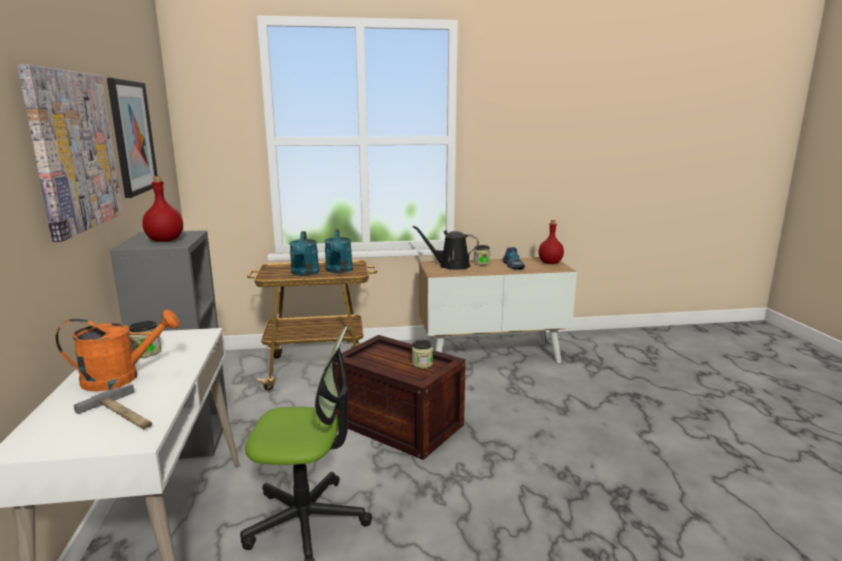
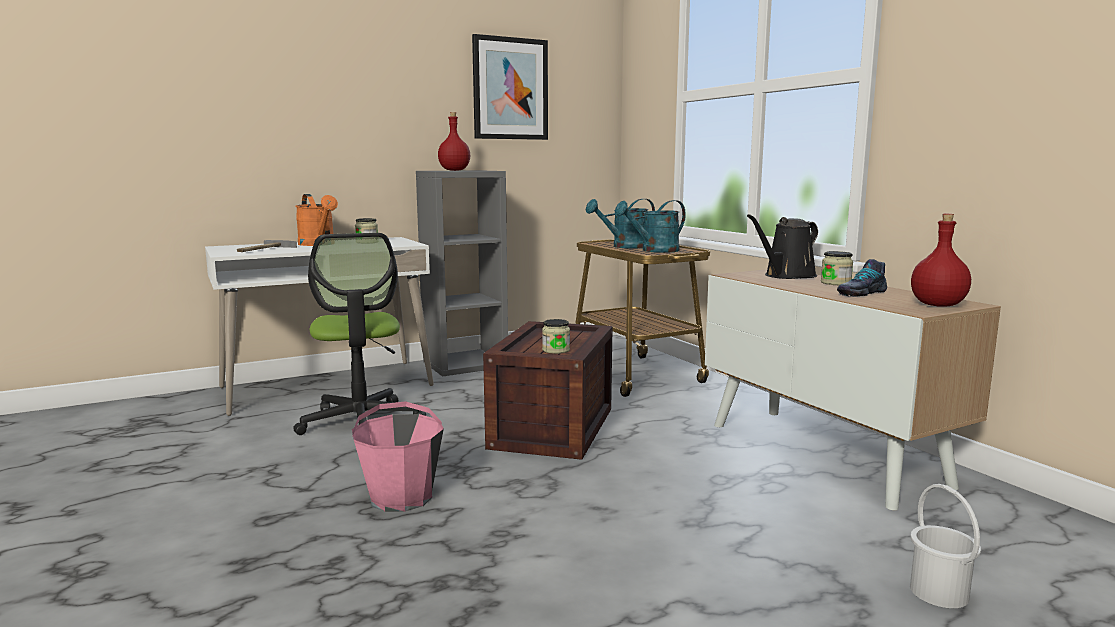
camera: 70 degrees right, 5 degrees down
(73, 151) = (392, 88): picture -> none
(451, 266) = (787, 276): black watering can -> black watering can turned 120 degrees counterclockwise
(495, 512) = (401, 497): none -> pink bucket
(632, 378) = (939, 592): none -> white bucket

